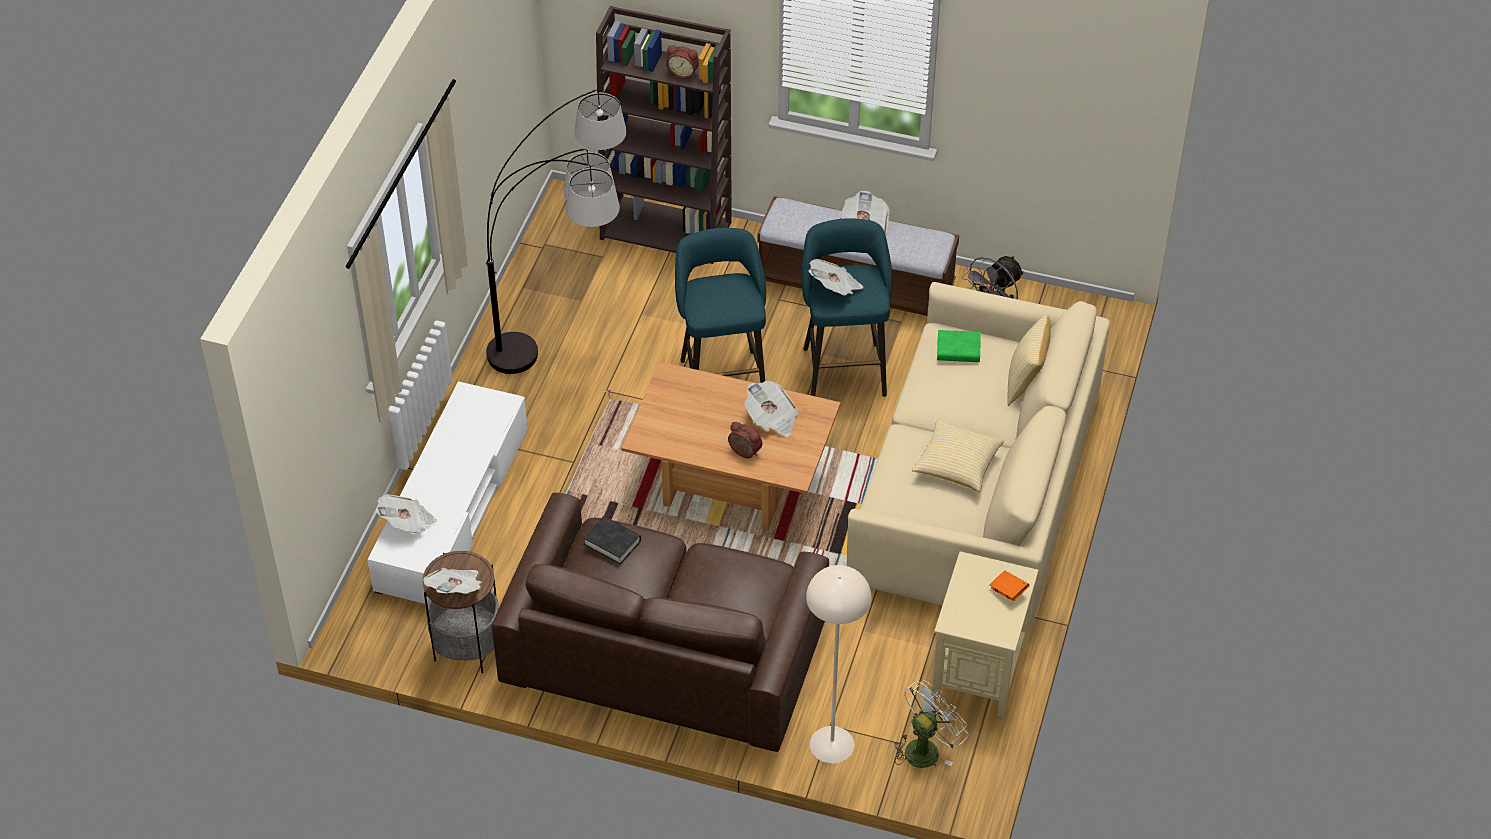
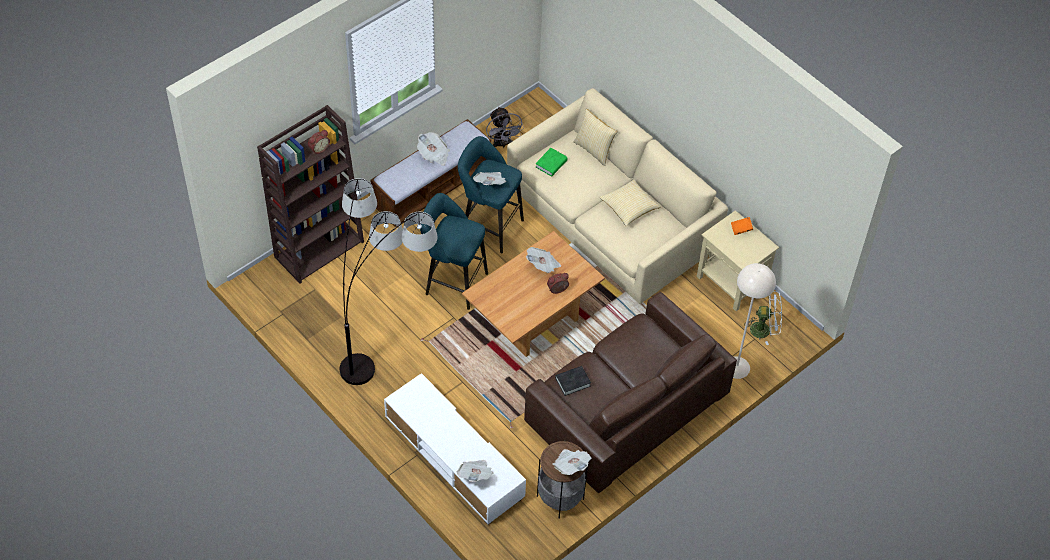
camera: 60 degrees left, 5 degrees up
(926, 748) = (764, 330): white fan -> white fan turned 105 degrees clockwise

